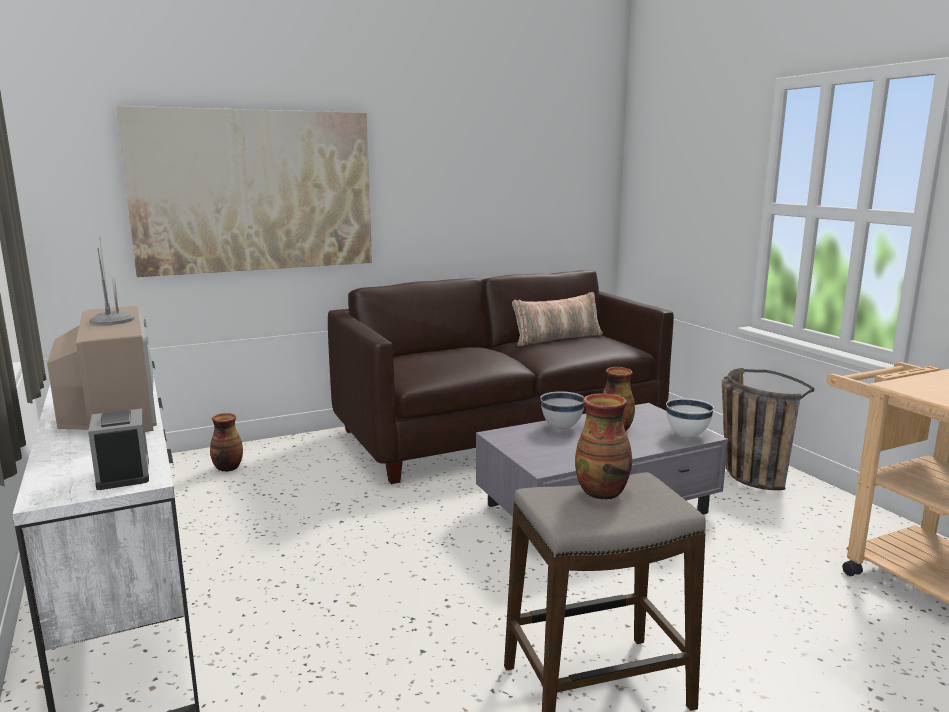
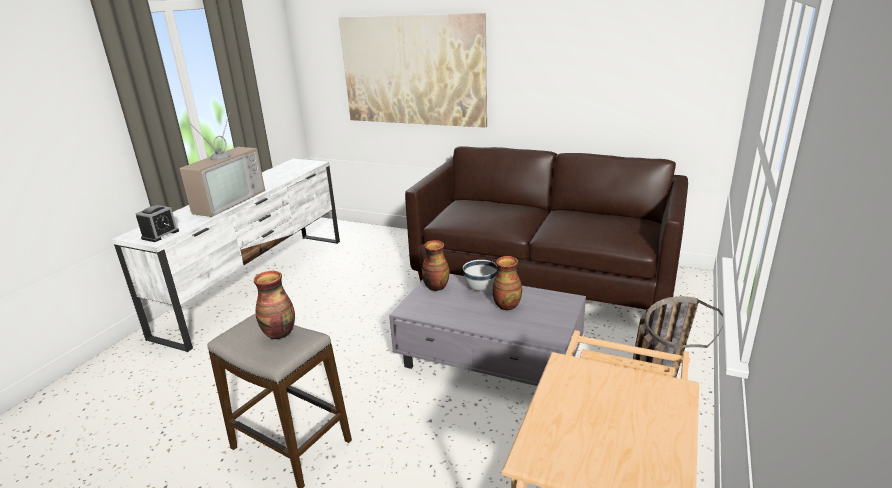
camera: 50 degrees right, 10 degrees up
(227, 468) = (375, 242): vase -> vase (435, 287)
(557, 338) = (600, 217): pillow -> none
(687, 435) = (542, 333): white bowl -> none

